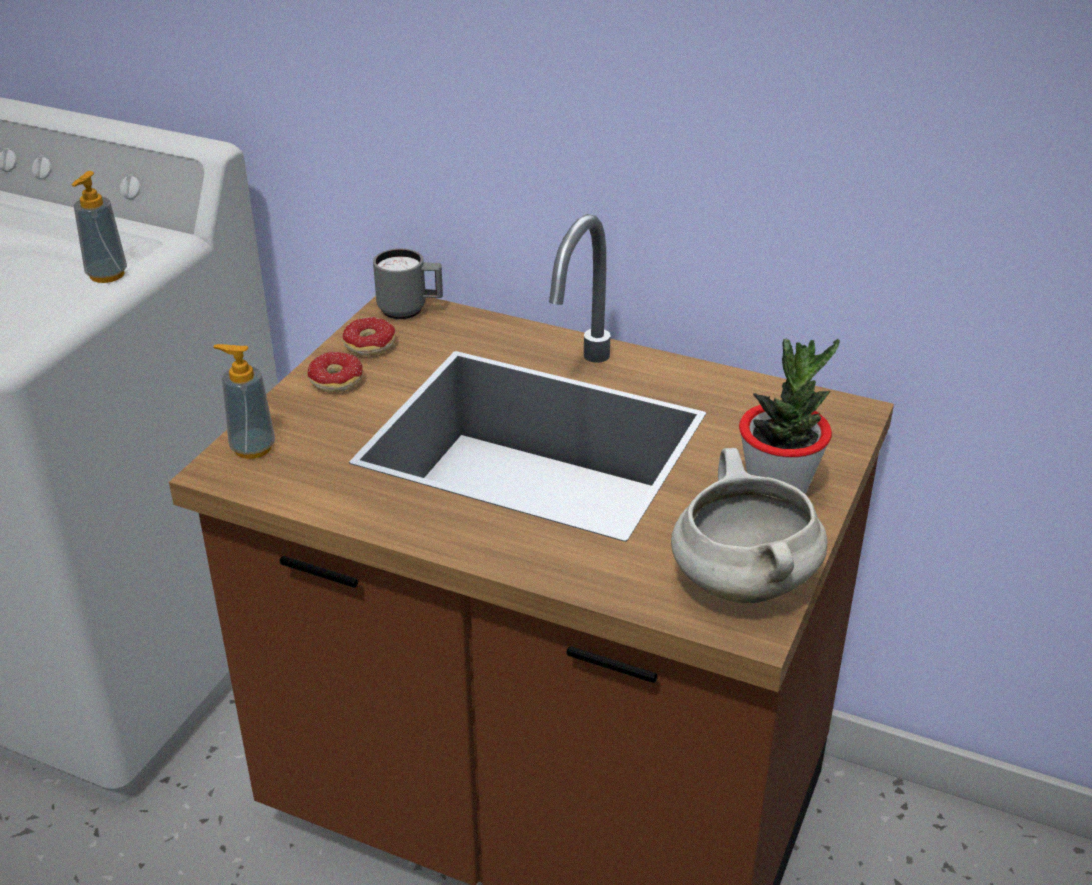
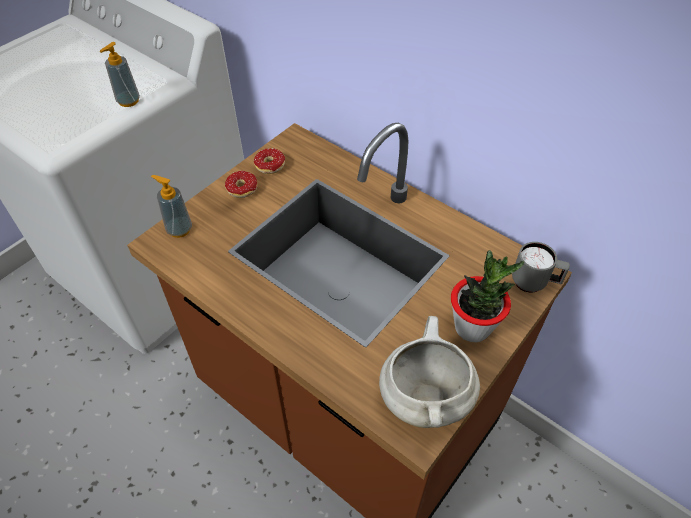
camera: 15 degrees right, 15 degrees up
(410, 310) = (302, 143): grey mug -> grey mug (534, 283)

